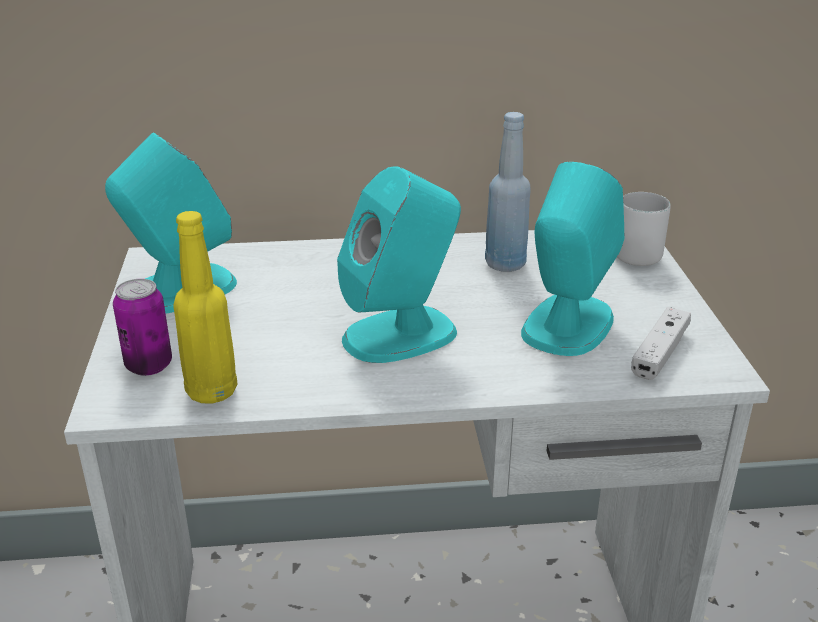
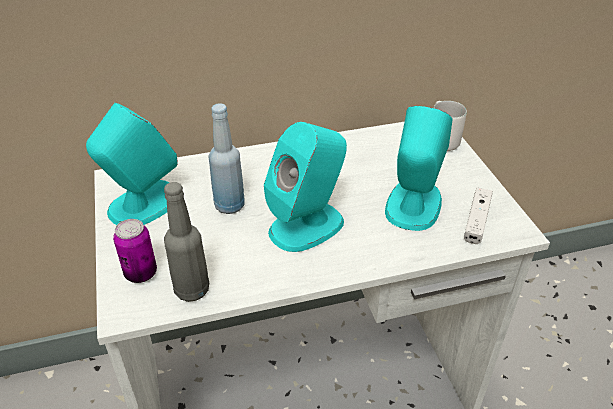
camera: 10 degrees left, 10 degrees up
(211, 391) = (191, 290): yellow bottle -> grey bottle
(505, 264) = (360, 158): blue bottle -> blue bottle (229, 206)

